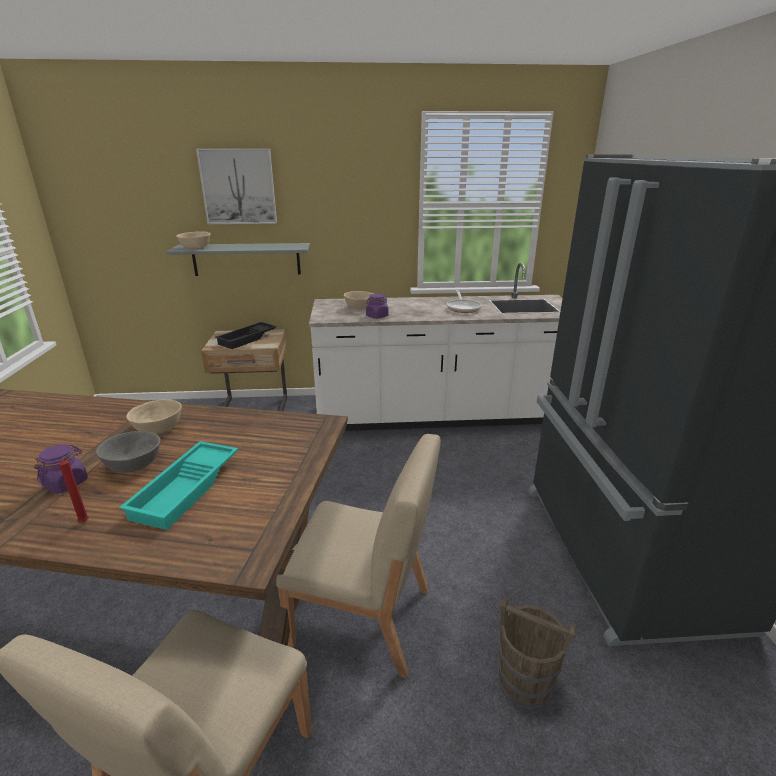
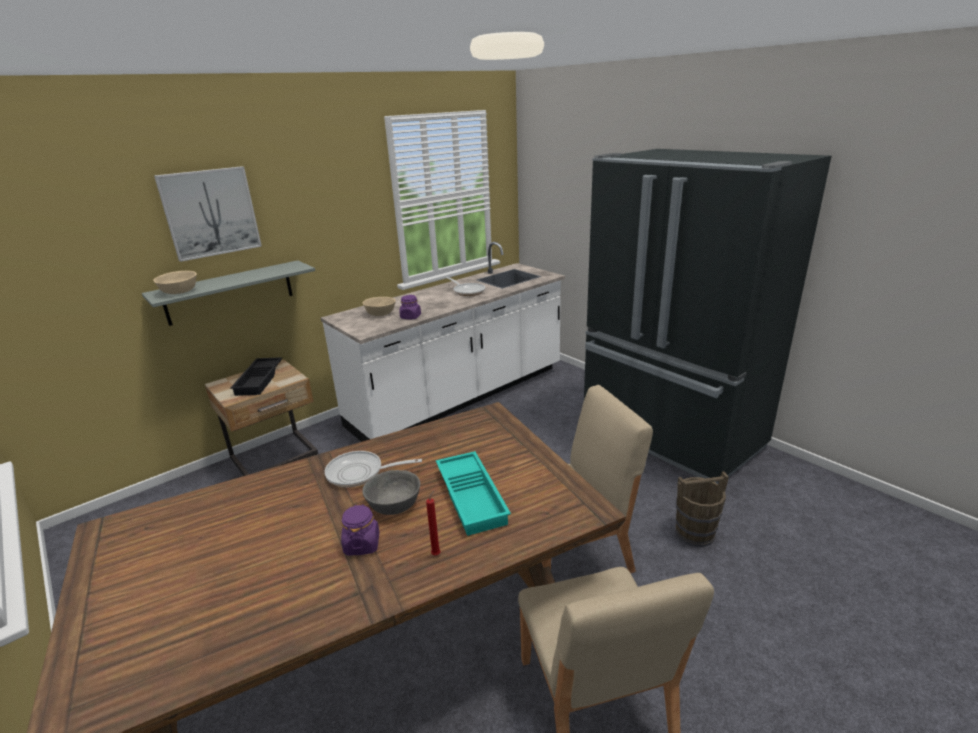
camera: 35 degrees left, 0 degrees up
(158, 428) = (360, 473): beige bowl -> frying pan

